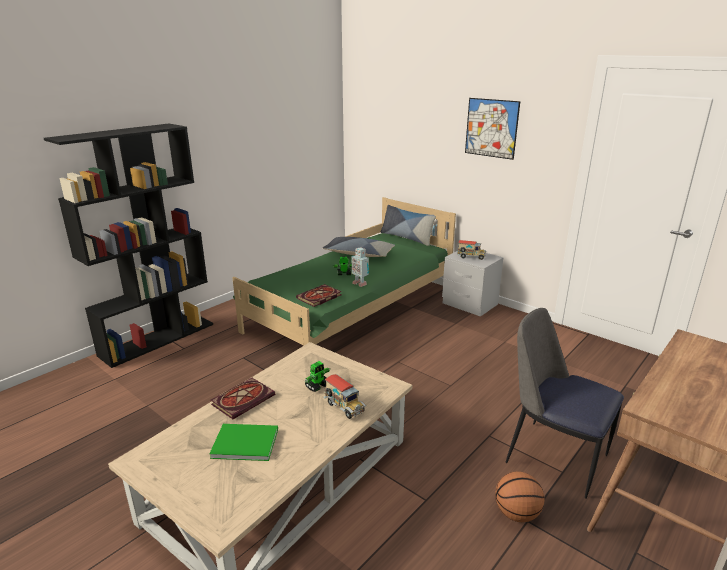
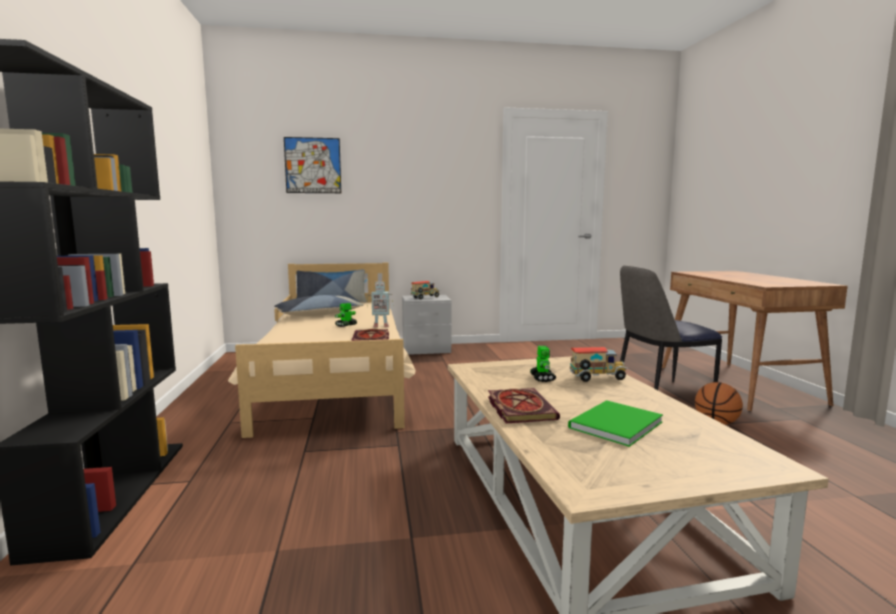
camera: 50 degrees left, 15 degrees down
(353, 309) = (337, 380): green bed -> beige bed
(491, 128) = (417, 172): picture -> picture (313, 165)

